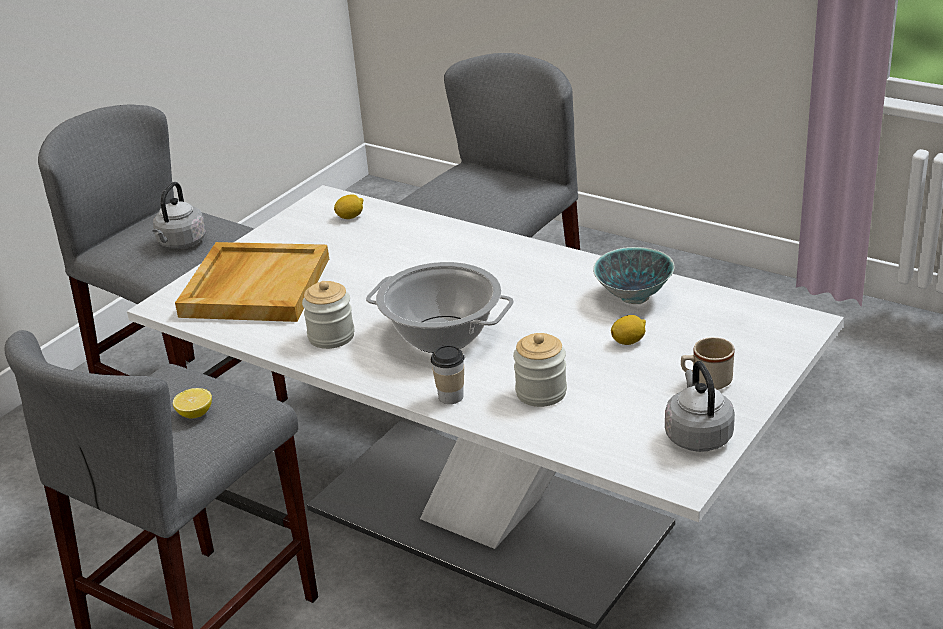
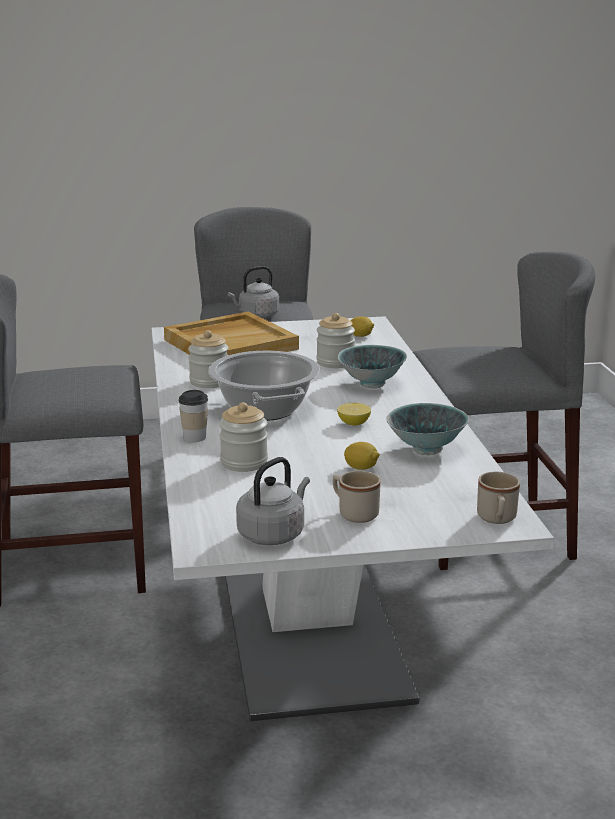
camera: 45 degrees right, 10 degrees down
(195, 414) = (83, 386): lemon -> lemon (353, 423)
(391, 255) = (335, 362): none -> jar
(467, 260) = (372, 384): none -> bowl
(791, 325) = (497, 519): none -> beige mug

